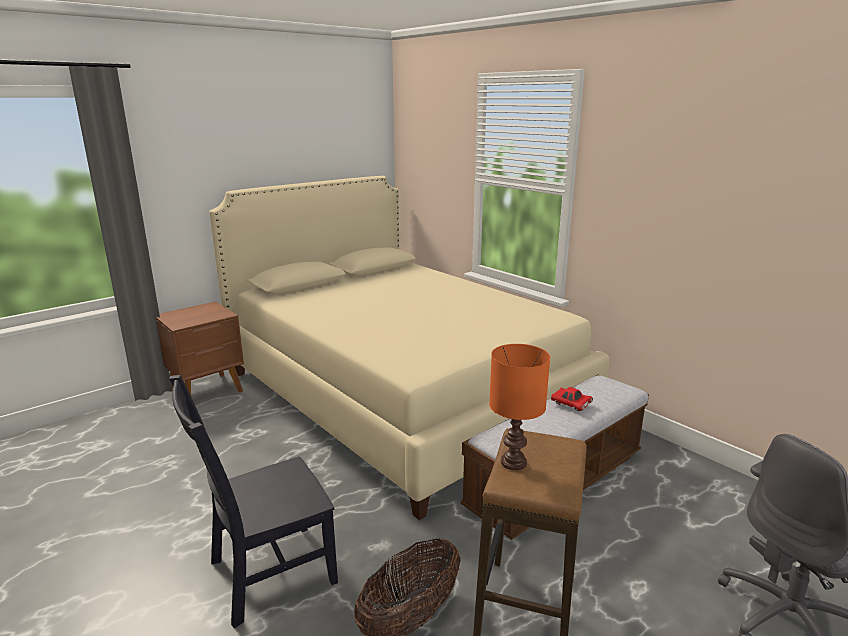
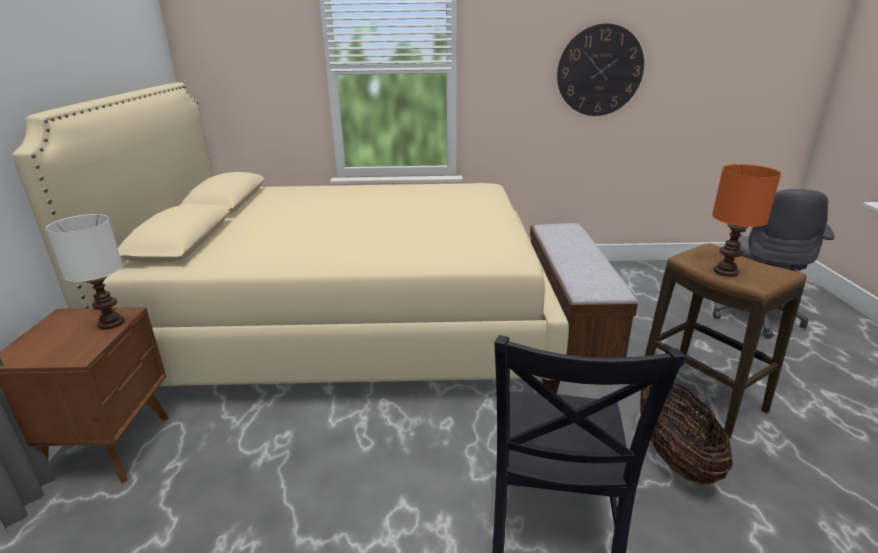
camera: 50 degrees left, 5 degrees up
(214, 316) = (110, 323): none -> white table lamp
(570, 405) = (571, 247): red toy car -> none
(723, 218) = (600, 71): none -> wall clock

